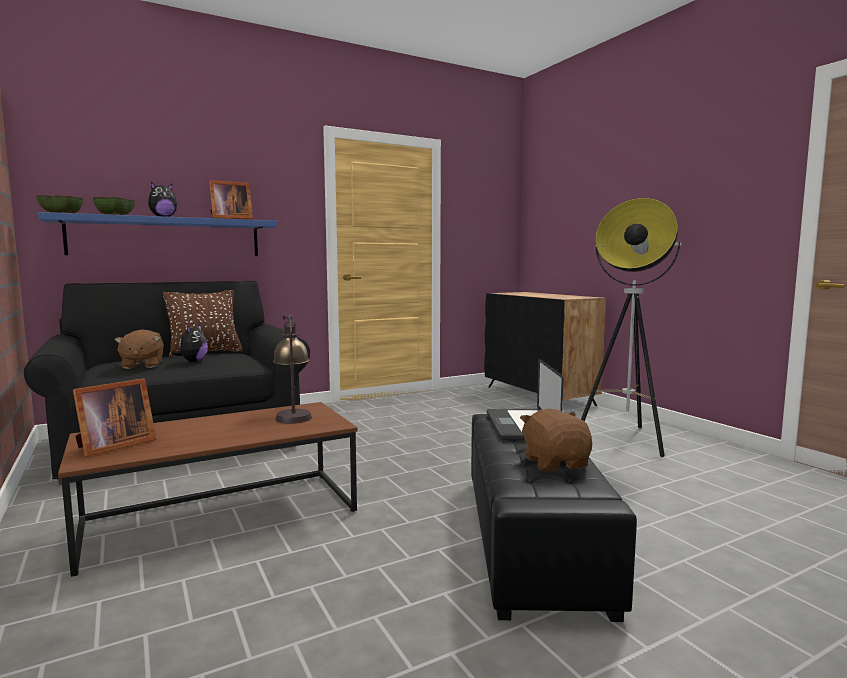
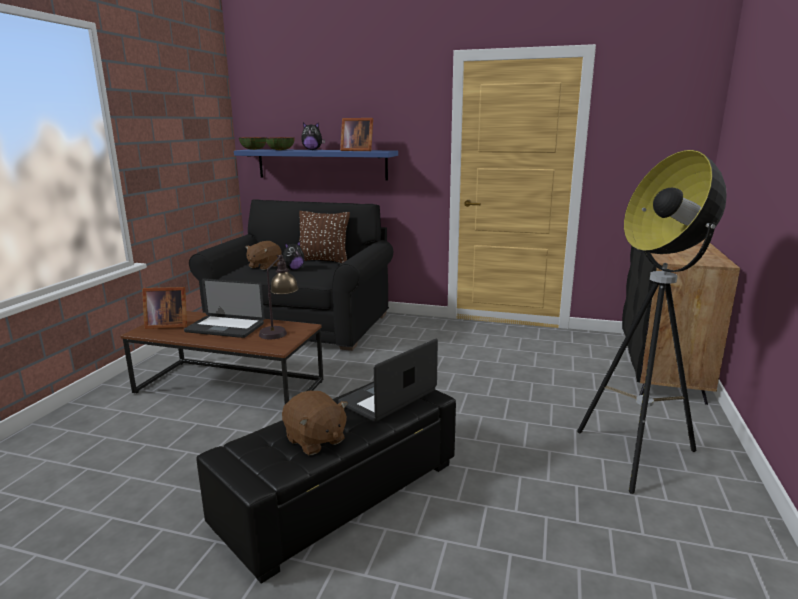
camera: 45 degrees right, 10 degrees up
(215, 428) = (225, 328): none -> laptop
(555, 463) = (315, 440): brown plush toy -> brown plush toy turned 105 degrees clockwise

